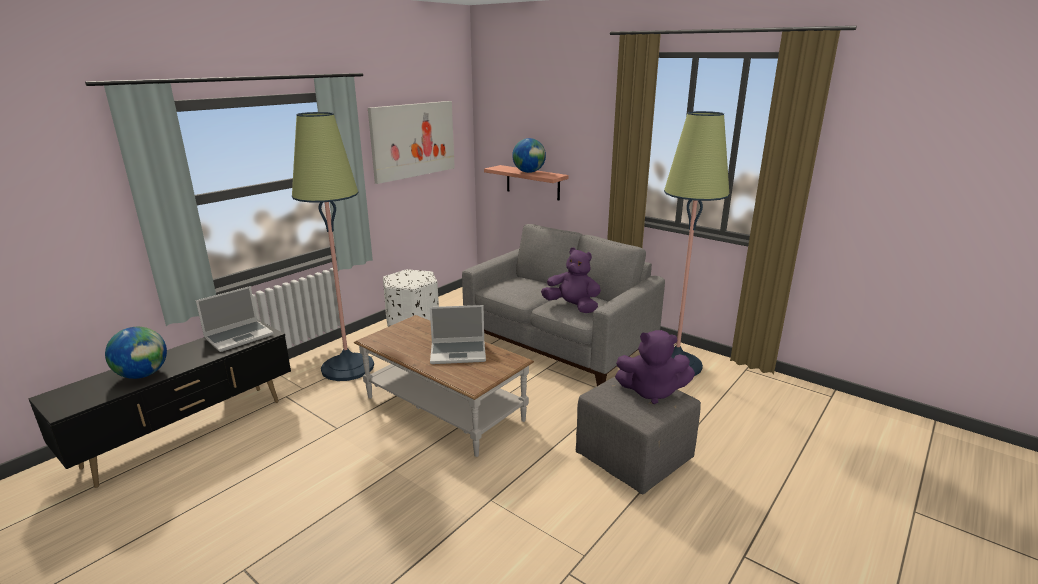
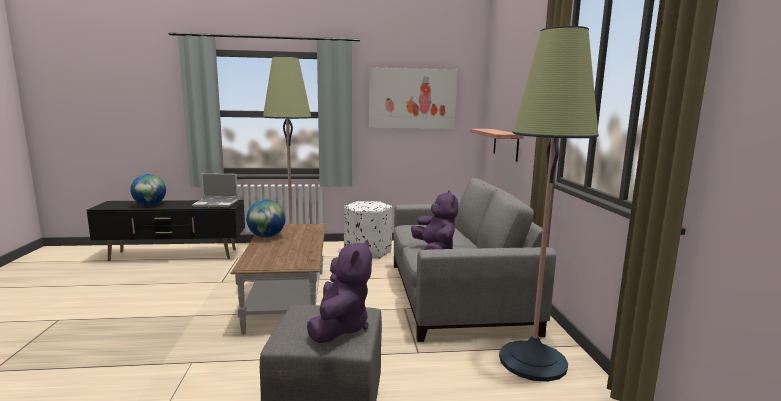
camera: 45 degrees right, 10 degrees down
(459, 353) = (289, 248): laptop -> none
(529, 172) = (494, 131): globe -> globe (267, 236)
(651, 392) = (340, 327): purple plush toy -> purple plush toy turned 135 degrees counterclockwise

